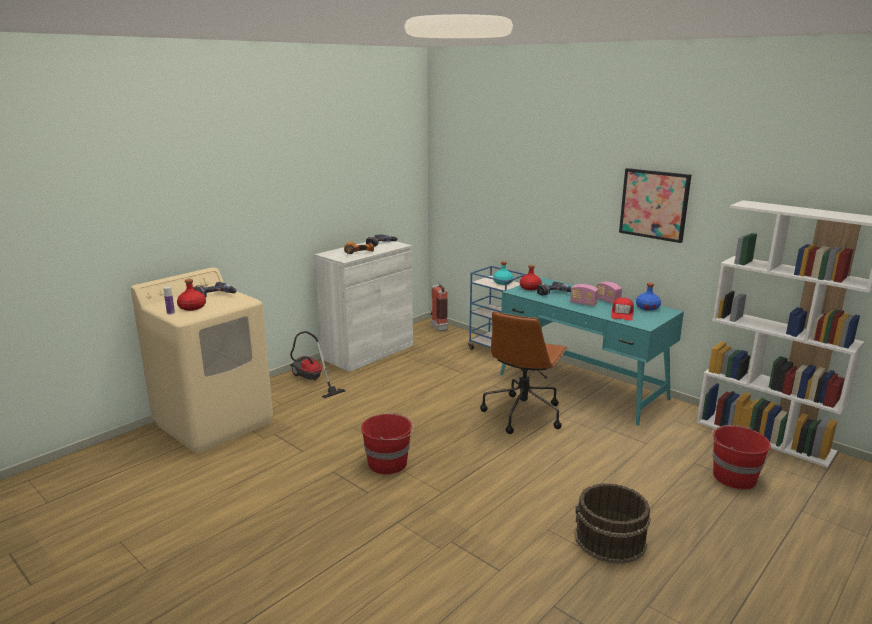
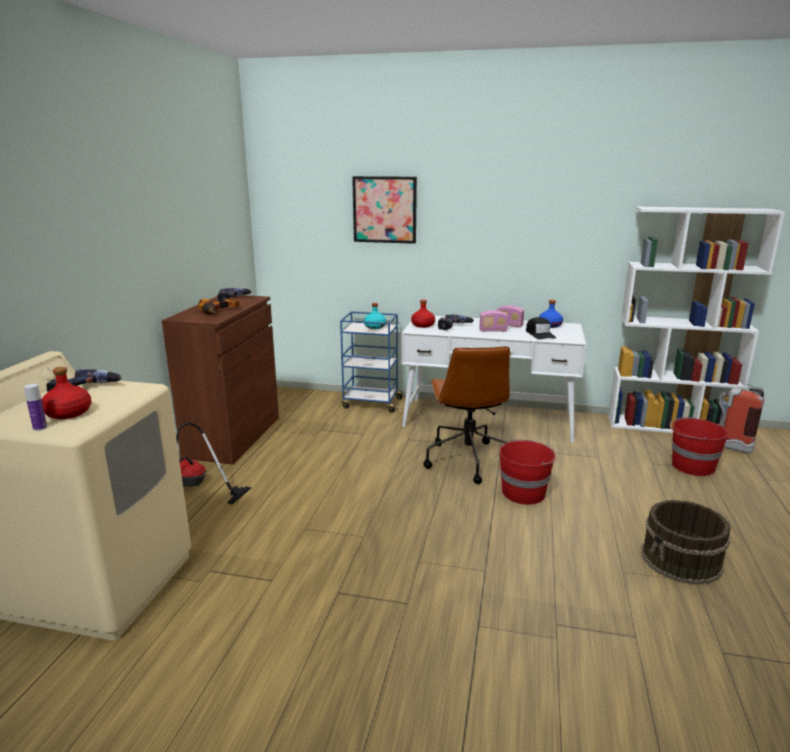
camera: 30 degrees left, 0 degrees up
(368, 352) = (233, 436): white cabinet -> brown cabinet
(388, 463) = (392, 558): red bucket -> red bucket (524, 493)
(437, 326) = (285, 392): fire extinguisher -> fire extinguisher (728, 447)
(582, 386) = (488, 419): turquoise desk -> white desk
(622, 314) = (540, 334): red cap -> black cap
(654, 204) = (543, 220): picture -> picture (385, 209)

